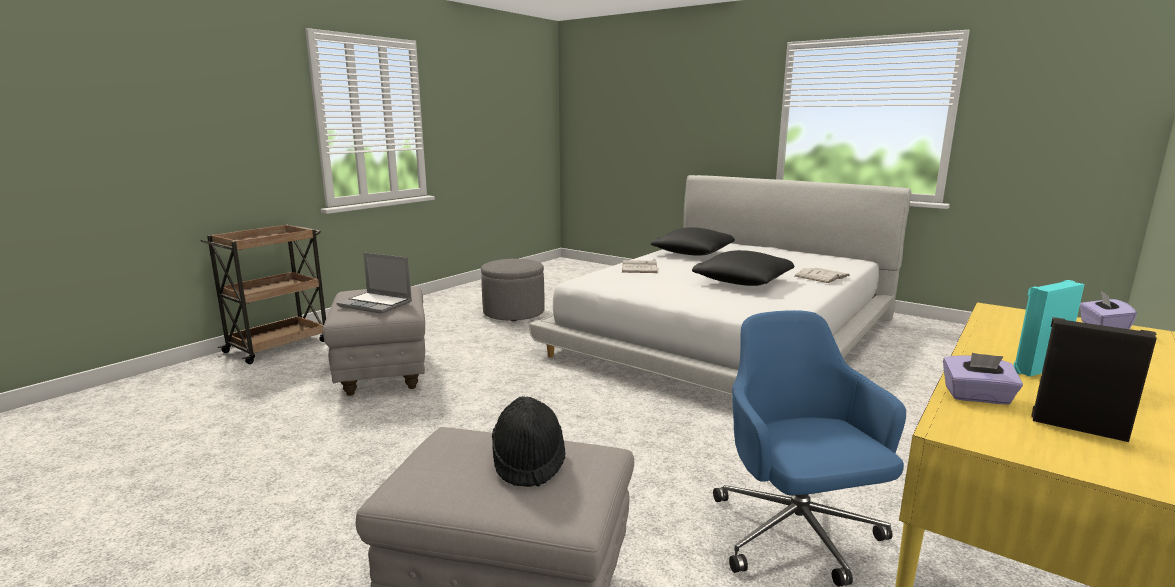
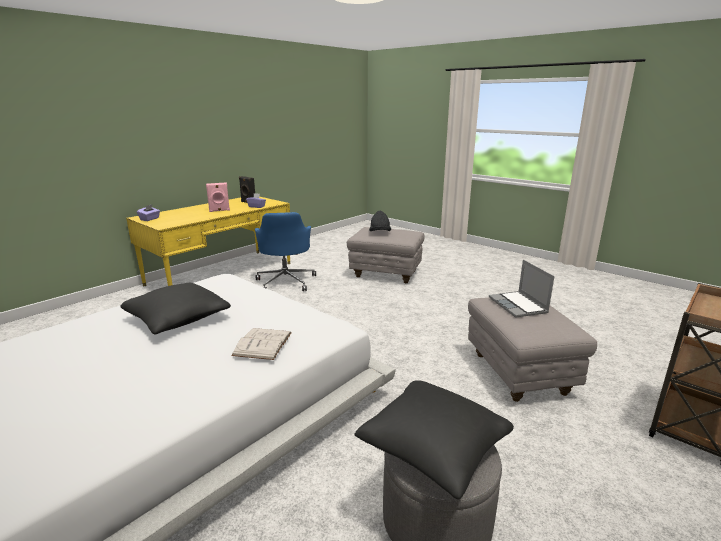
camera: 175 degrees left, 5 degrees up
(376, 304) = (518, 305): laptop -> laptop turned 135 degrees counterclockwise
(693, 253) = (126, 408): black pillow -> black pillow (433, 447)
(822, 276) = (79, 325): white book -> none
(1037, 368) = (219, 210): turquoise speaker -> pink speaker

